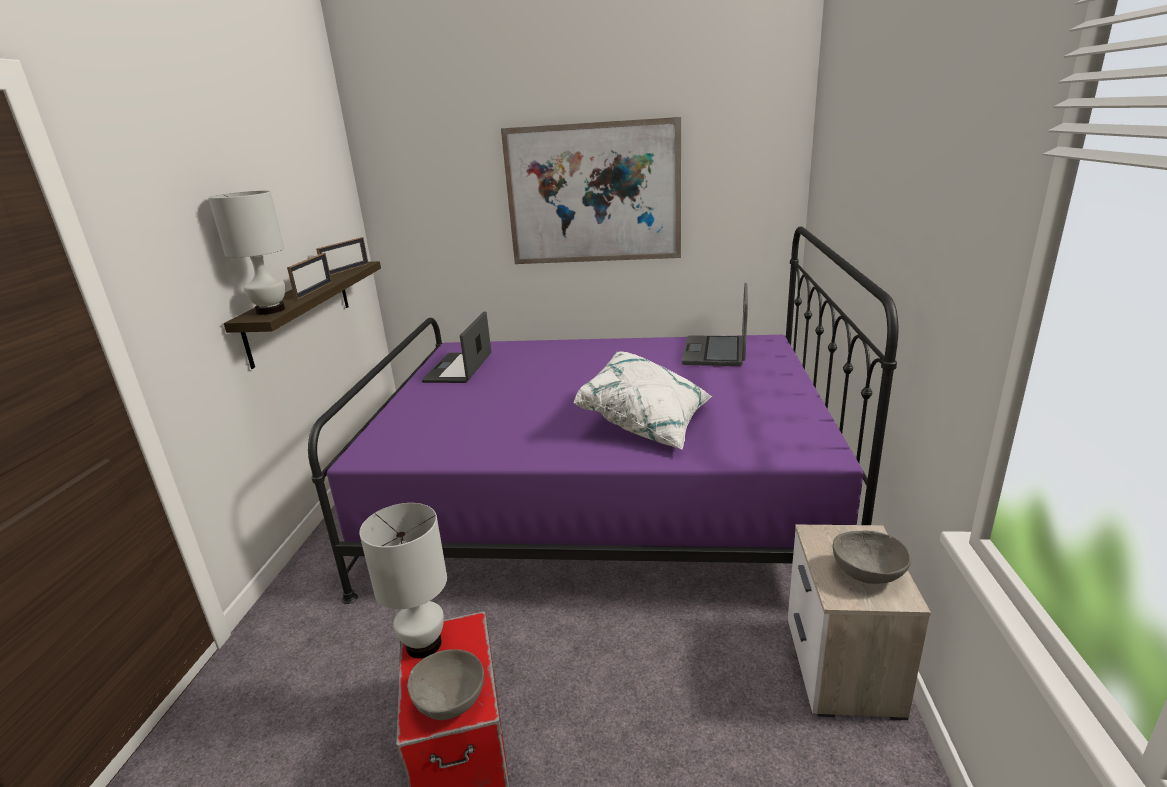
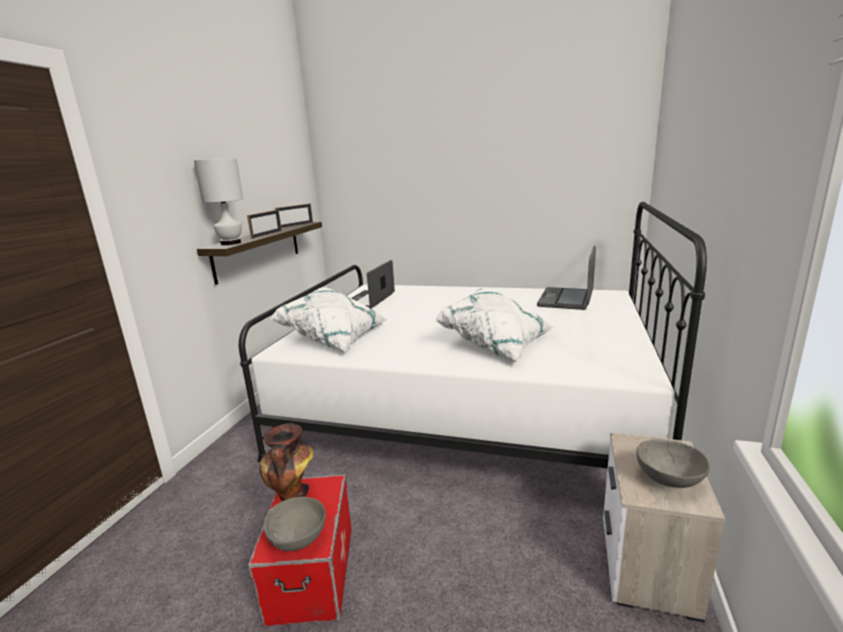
camera: 10 degrees right, 5 degrees down
(424, 645) = (293, 493): white table lamp -> vase
(433, 429) = (335, 337): none -> white pillow
(593, 194) = (479, 177): picture -> none
(603, 499) = (467, 408): purple bed -> white bed

